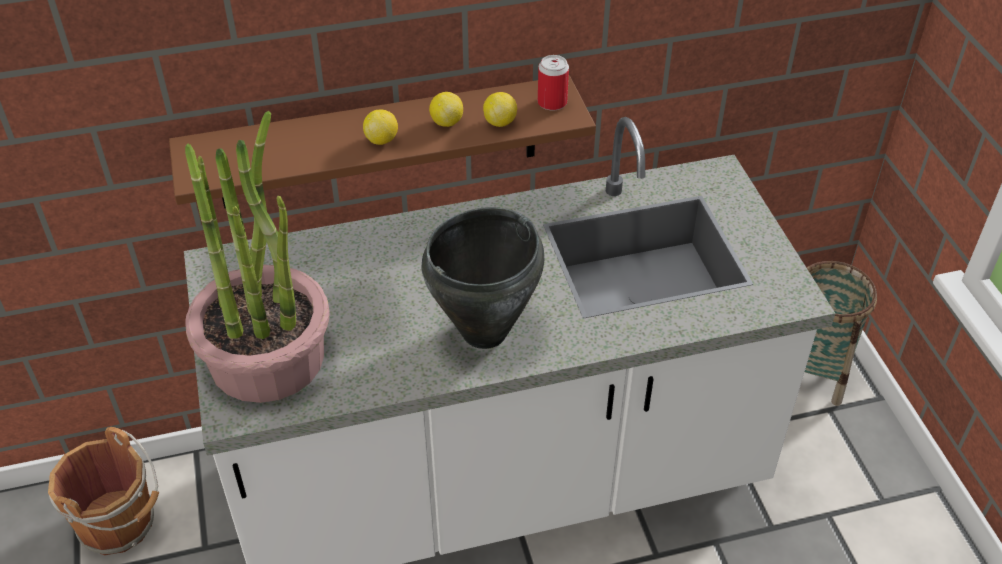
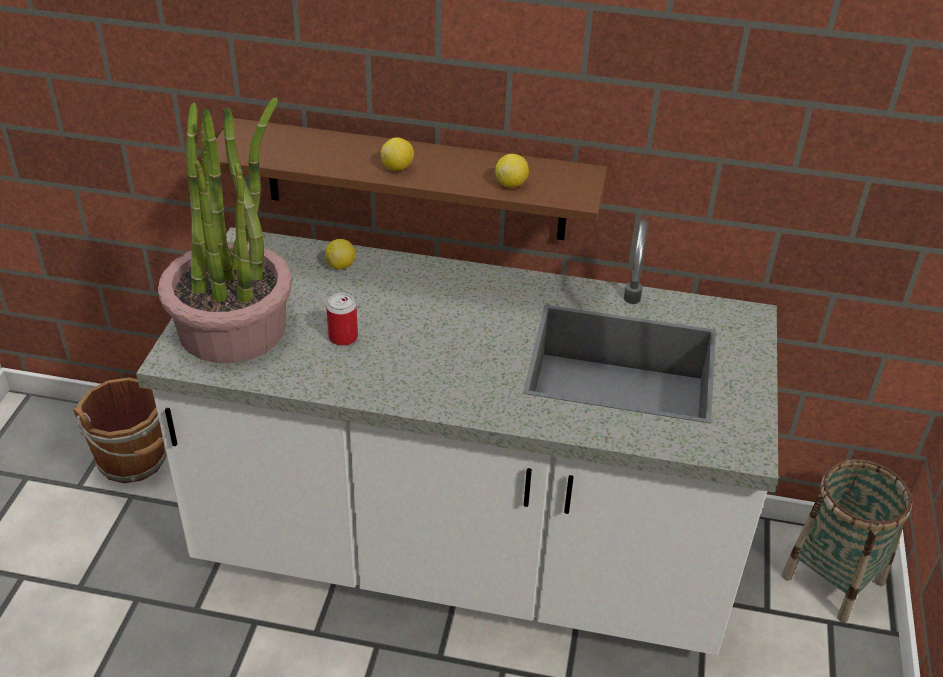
camera: 25 degrees right, 5 degrees down
(446, 122) = (464, 170): lemon -> lemon (341, 265)
(485, 332) = (426, 373): black cooking pot -> none
(552, 102) = (572, 183): can -> can (343, 337)

